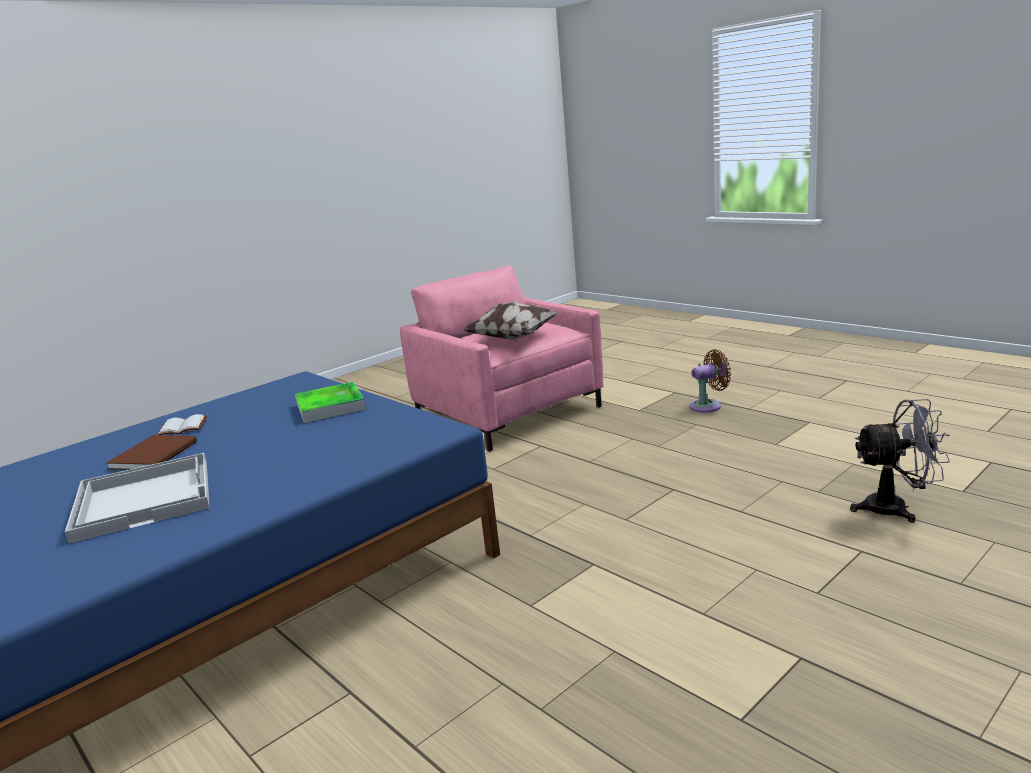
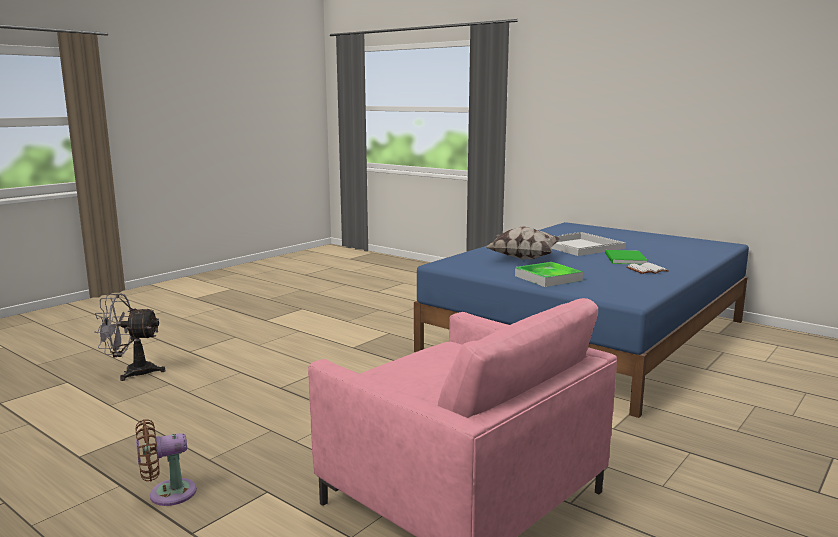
camera: 170 degrees right, 5 degrees down
(157, 454) = (624, 259): brown book -> green book
(514, 338) = (432, 354): pillow -> pillow (522, 258)

